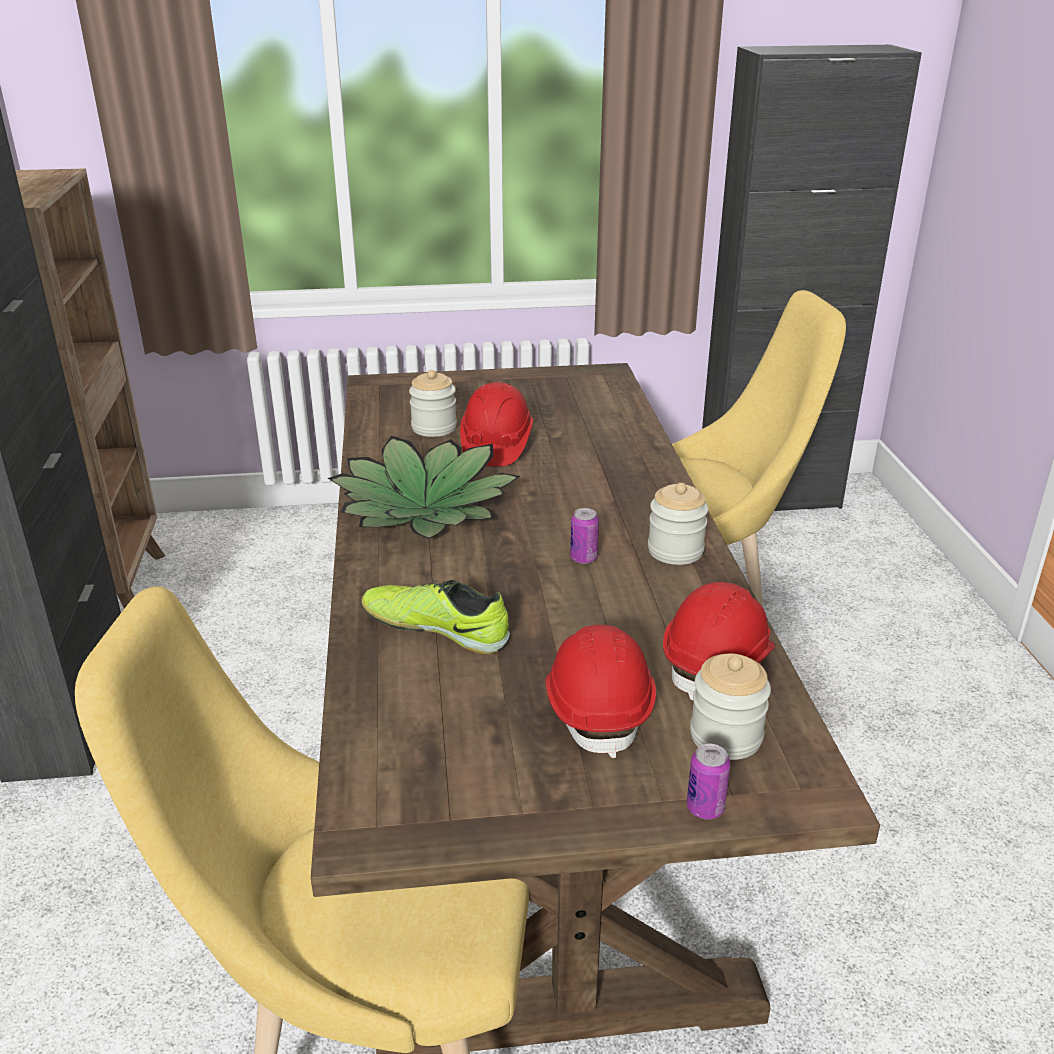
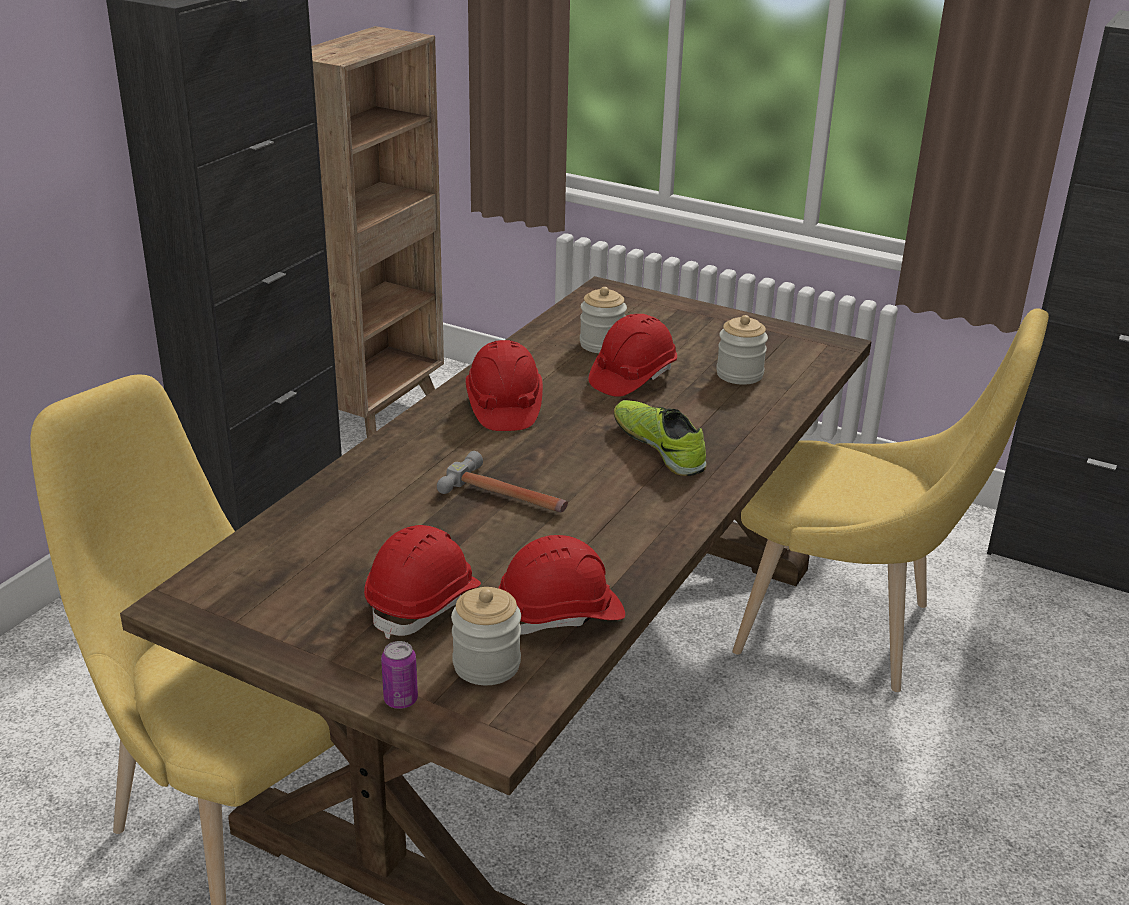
camera: 35 degrees right, 0 degrees up
(424, 508) = (503, 407): potted plant -> red hard hat
(436, 628) = (391, 499): shoe -> shoe (659, 447)
(534, 582) = (507, 496): none -> hammer
(583, 558) = (572, 494): can -> none
(675, 551) = (657, 519): jar -> jar (739, 374)

